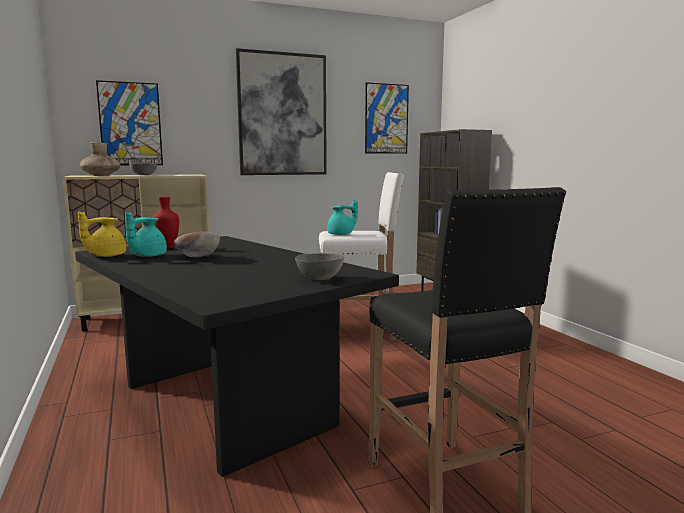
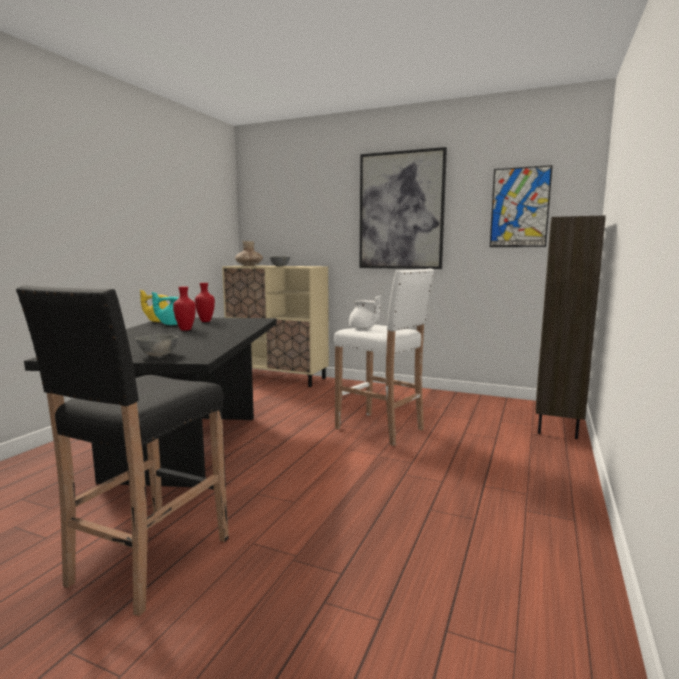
camera: 45 degrees right, 0 degrees up
(130, 124) = (283, 226): picture -> none
(197, 257) = (185, 330): bowl -> red vase
(341, 234) = (362, 328): turquoise teapot -> white teapot

